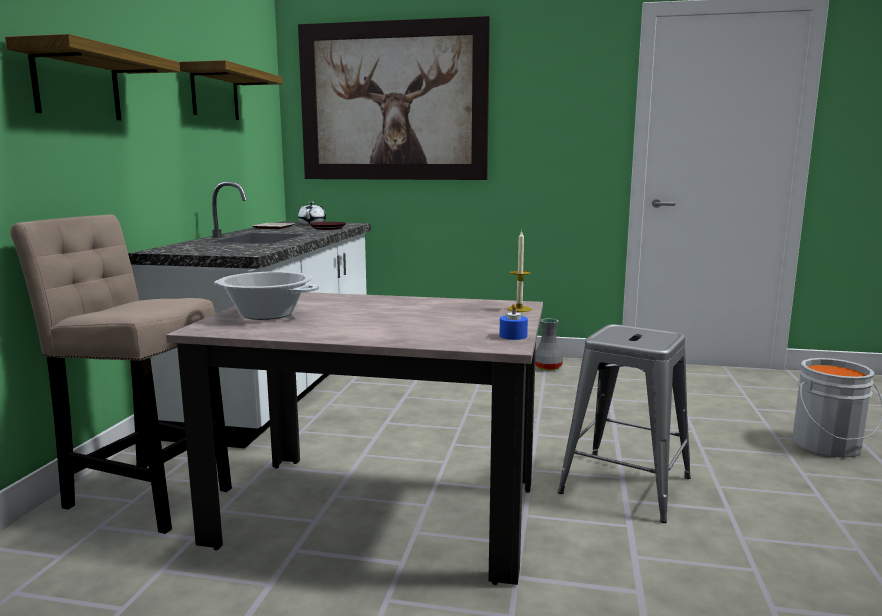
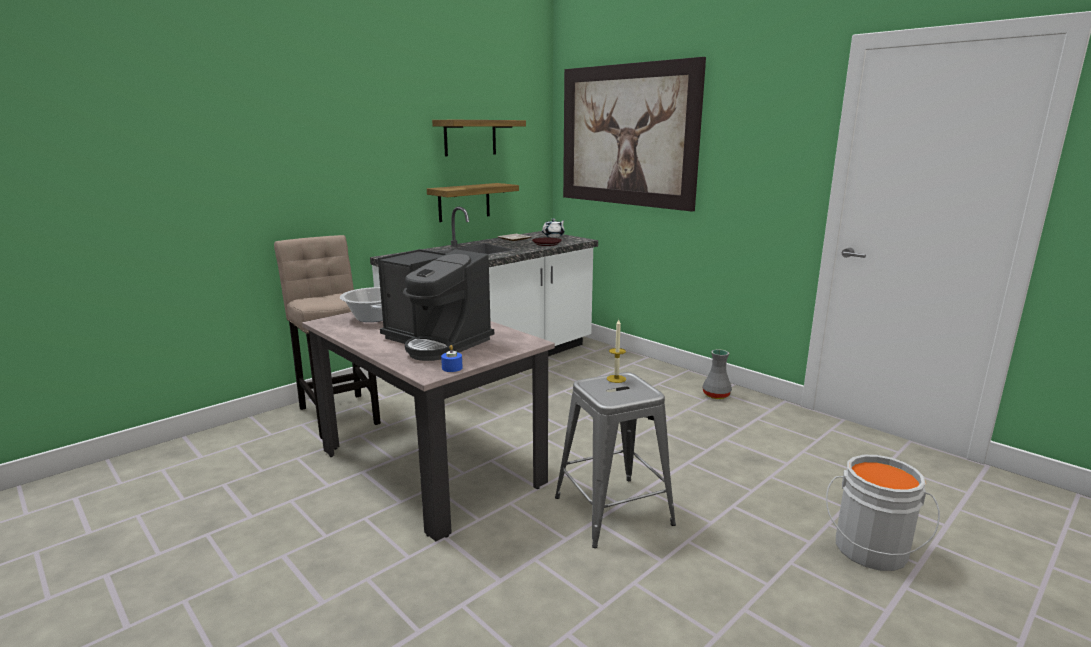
camera: 35 degrees right, 5 degrees up
(77, 84) = (336, 150): shelf -> shelf (464, 202)
(422, 320) = (436, 342): none -> coffee machine
(519, 309) = (518, 346): candle -> candle (616, 379)

